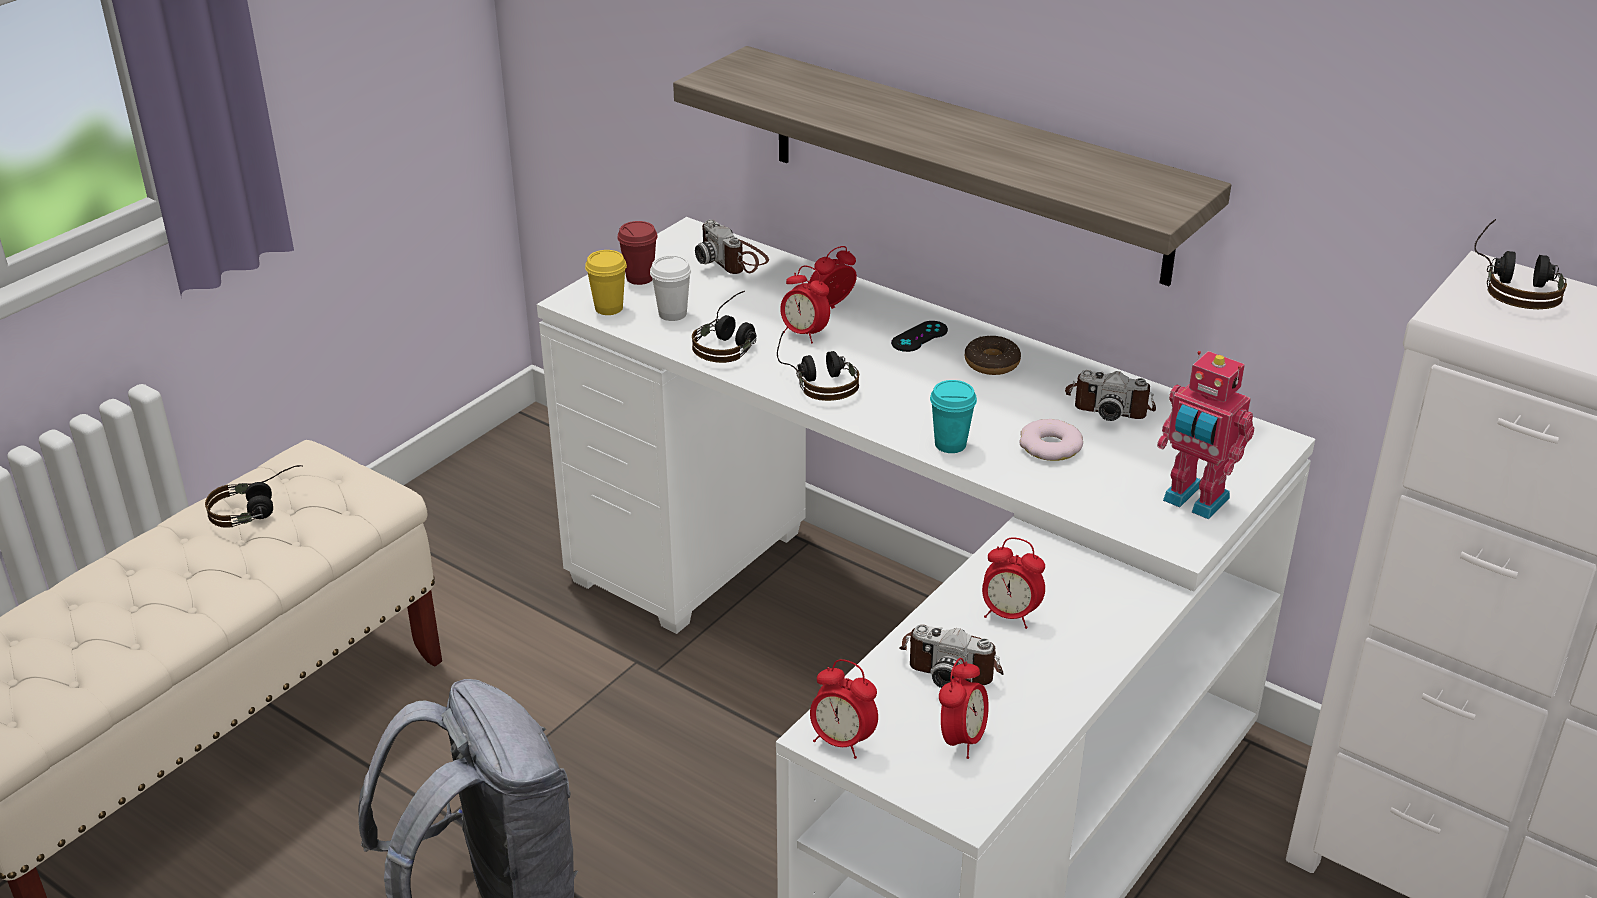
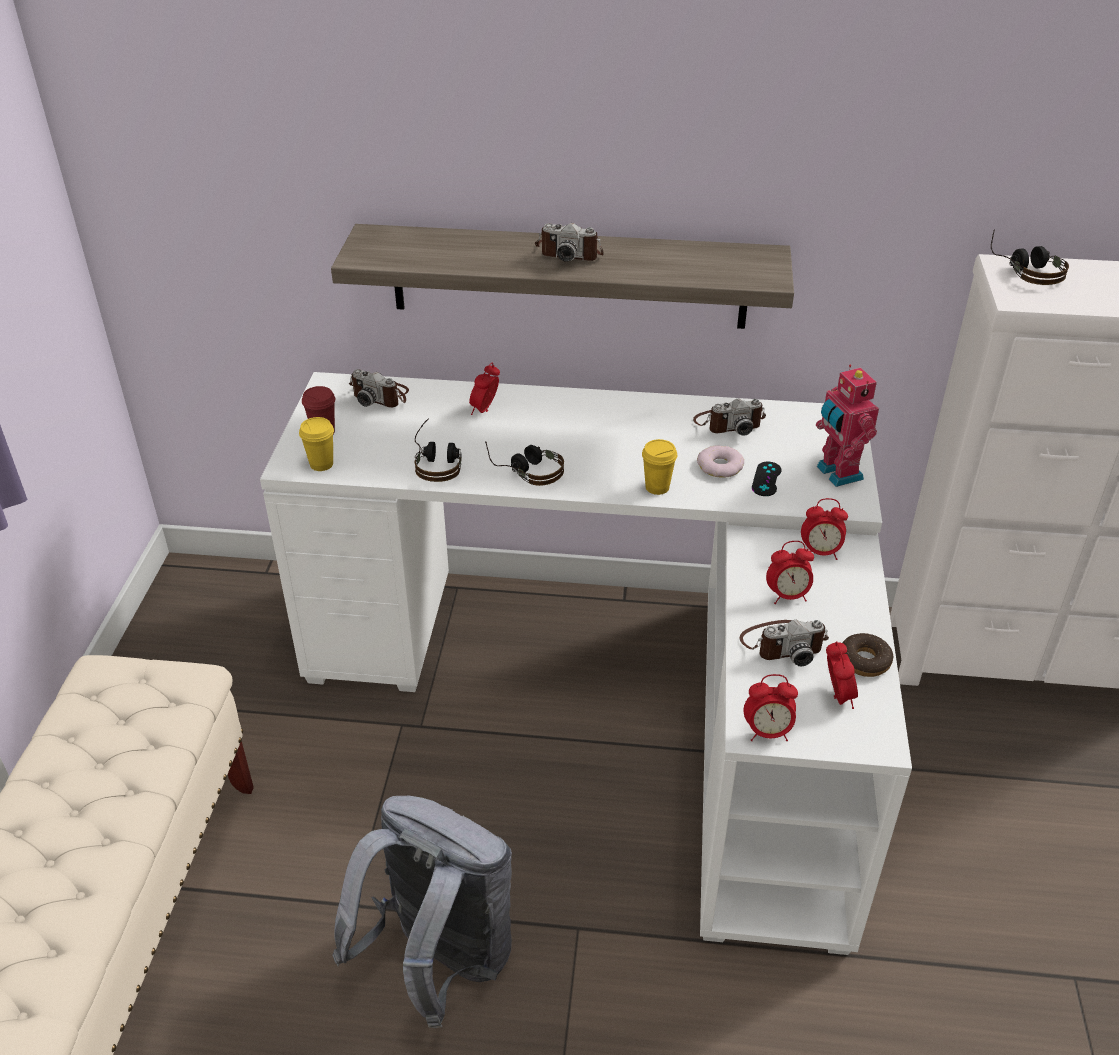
camera: 30 degrees left, 5 degrees up
(259, 508) = (96, 730): headphones -> none
(672, 314) = (375, 453): white cup -> none
(804, 334) = (485, 438): alarm clock -> alarm clock (820, 552)
(919, 337) = (565, 414): black game controller -> black game controller (766, 479)
(946, 127) = (570, 252): none -> camera
(950, 444) = (657, 487): turquoise cup -> yellow cup
(992, 363) = (630, 418): donut -> donut (864, 661)
(1194, 501) = (837, 473): toy robot -> toy robot turned 60 degrees clockwise

